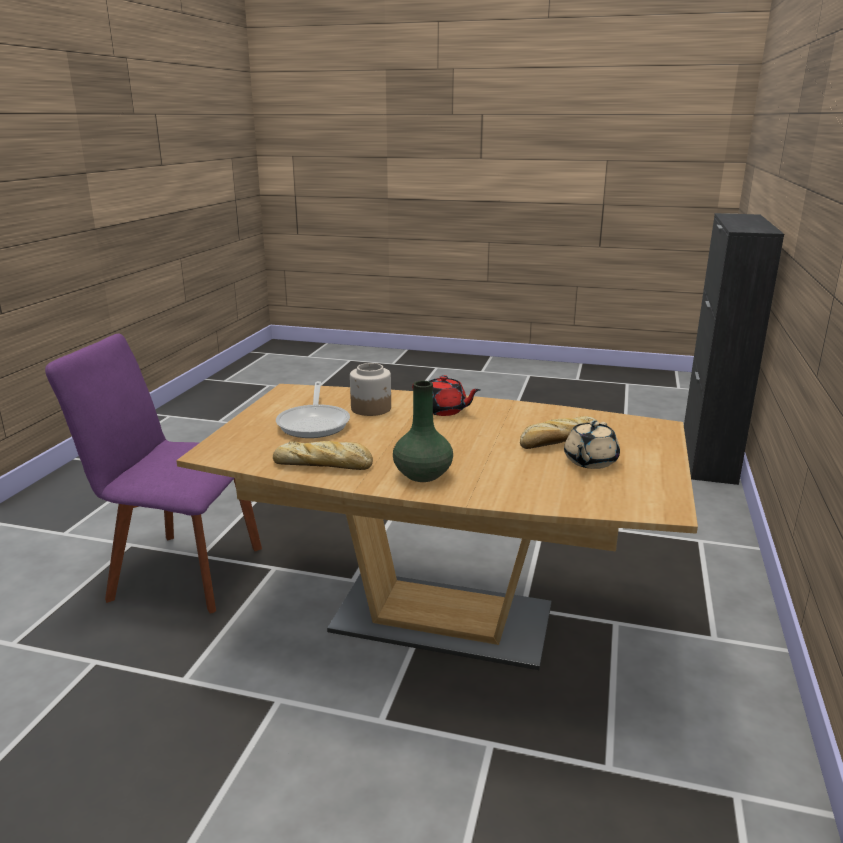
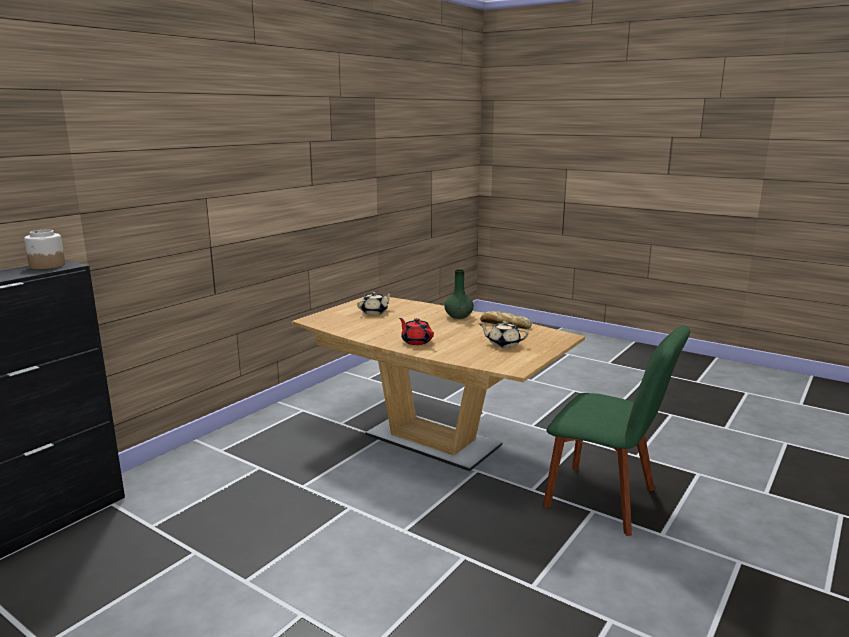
camera: 160 degrees left, 5 degrees down
(180, 571) = (606, 500): purple chair -> green chair
(315, 423) = (503, 344): frying pan -> beige teapot
(371, 408) = (462, 348): jar -> jar (47, 265)
(559, 441) = (374, 320): bread -> none

